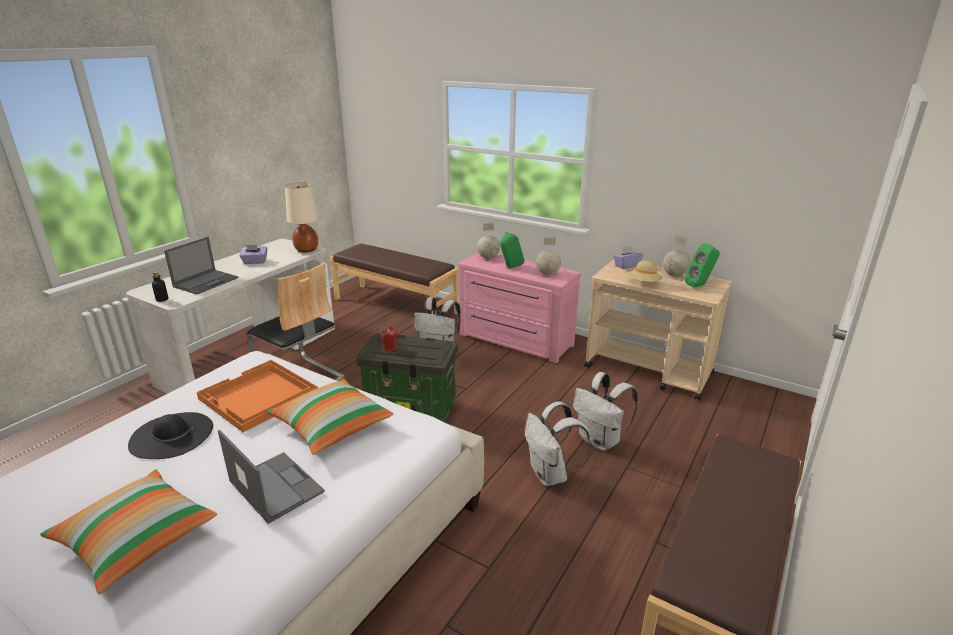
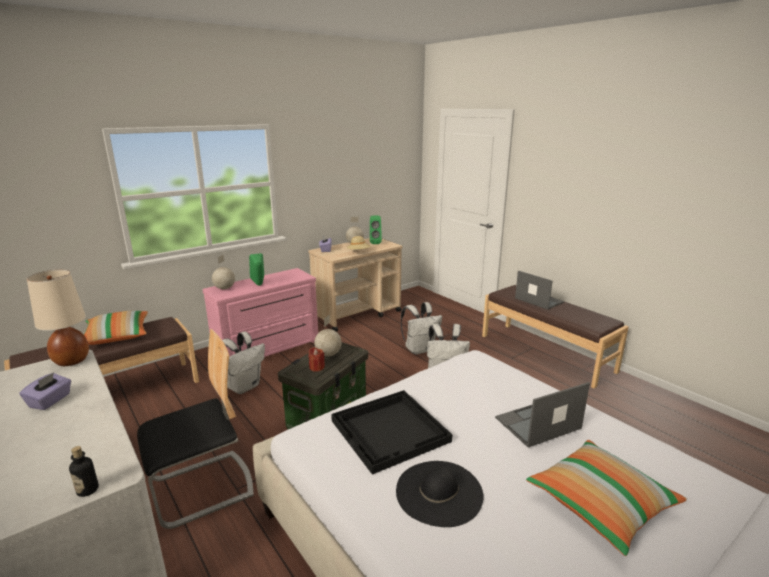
camera: 70 degrees left, 5 degrees down
(206, 282) = (70, 445): laptop -> laptop (538, 300)
(258, 397) = (391, 431): orange tray -> black tray
(331, 427) = (460, 394): pillow -> pillow (117, 337)
(548, 274) = (288, 276): globe -> globe (328, 354)

